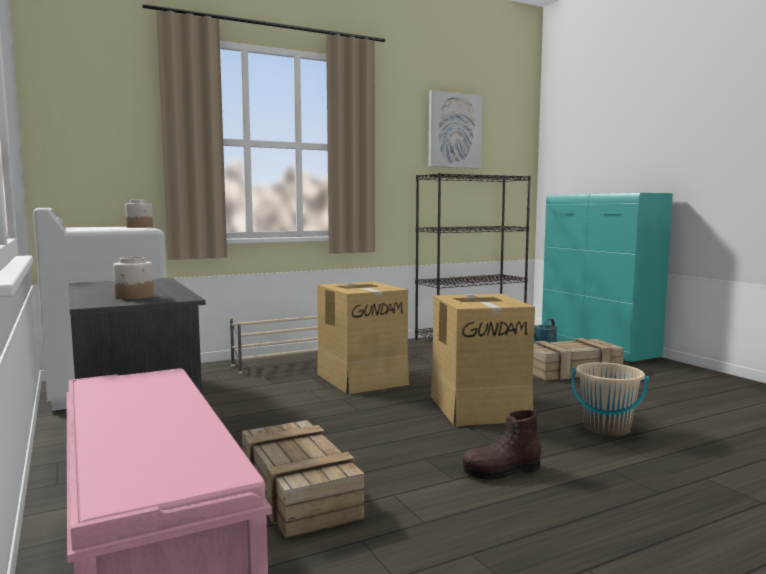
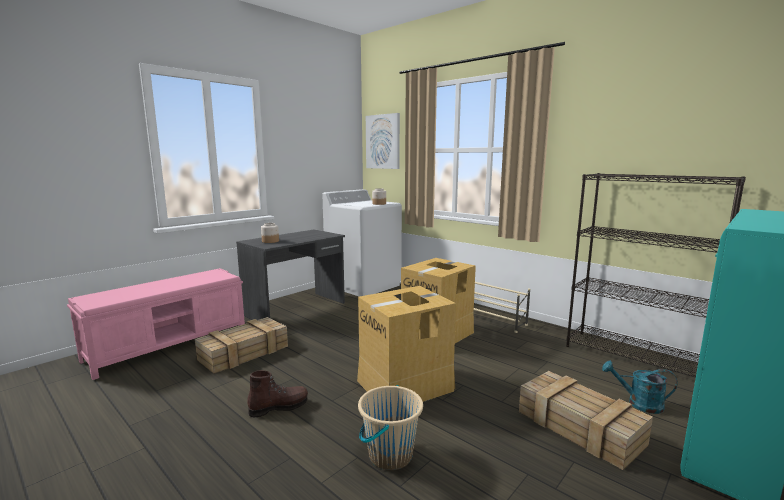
camera: 70 degrees right, 5 degrees up
(454, 130) = (663, 121): picture -> picture (383, 141)
(501, 471) = (279, 407): brown boot -> brown boot turned 105 degrees clockwise

